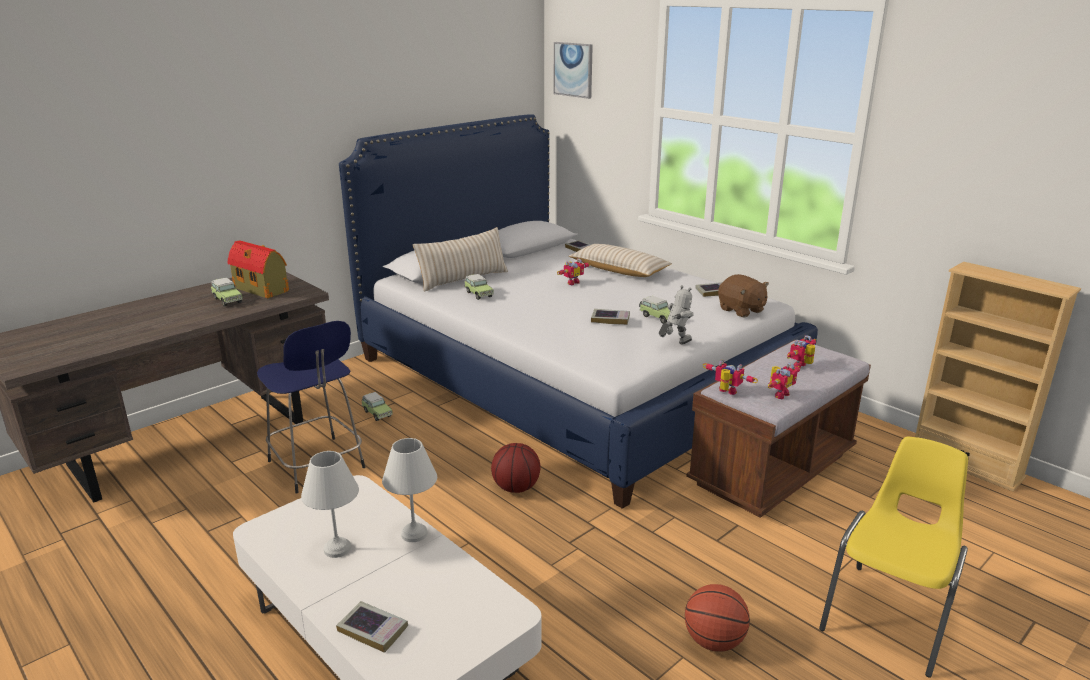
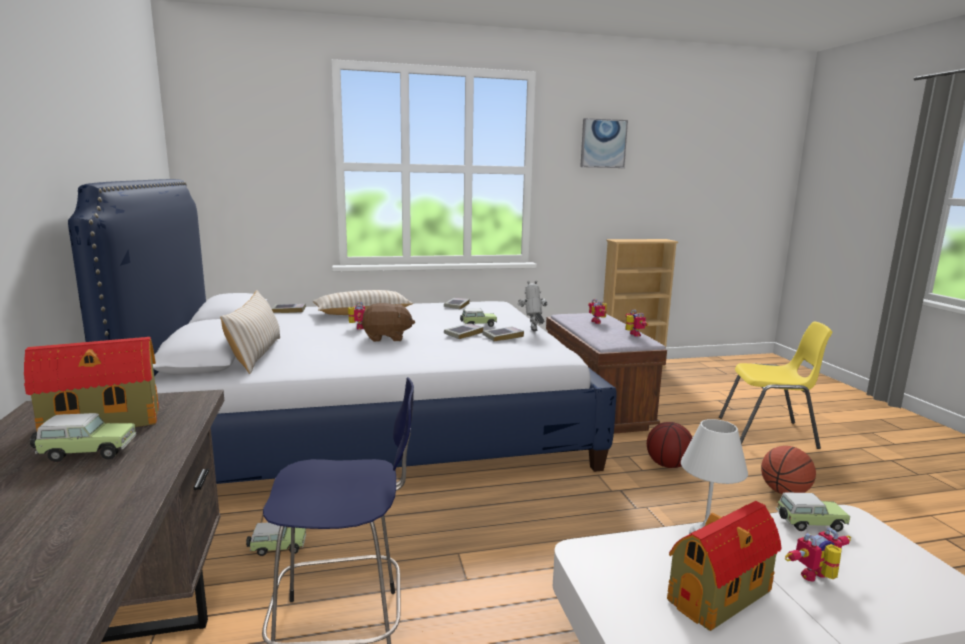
camera: 60 degrees left, 10 degrees down
(338, 549) = (721, 595): white table lamp -> toy house
(373, 630) = (886, 603): book -> book (503, 336)
(478, 294) = (311, 357): toy car -> toy car (808, 523)
(516, 488) = (531, 506): basketball -> basketball (668, 465)
(573, 69) = (217, 131): picture -> picture (603, 143)
(726, 392) = (617, 343): toy robot -> toy robot (818, 578)
(741, 310) = (500, 308): brown plush toy -> brown plush toy (387, 338)
(890, 616) = (769, 433): yellow chair -> yellow chair turned 120 degrees clockwise

